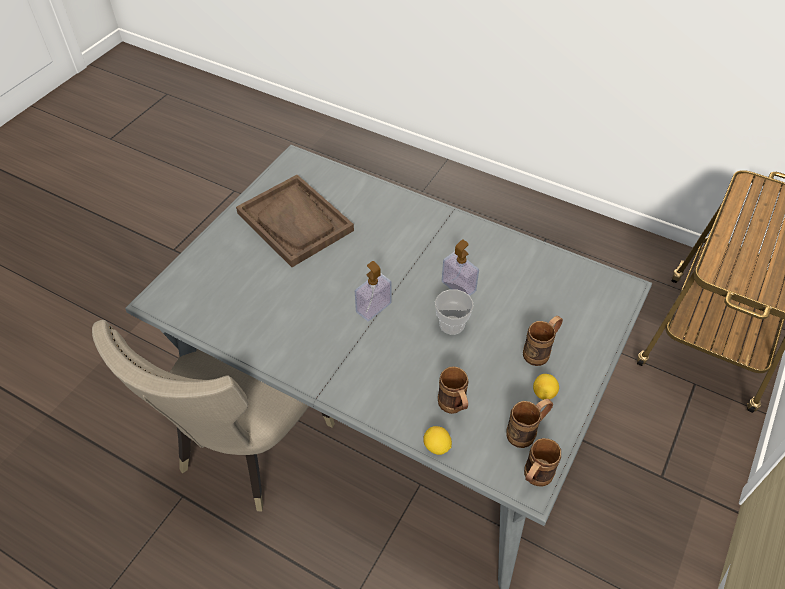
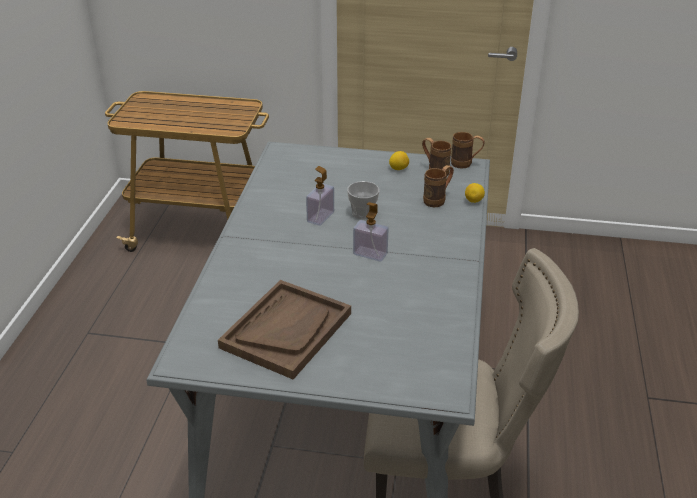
camera: 110 degrees left, 15 degrees down
(540, 351) = (363, 174): brown mug -> none

